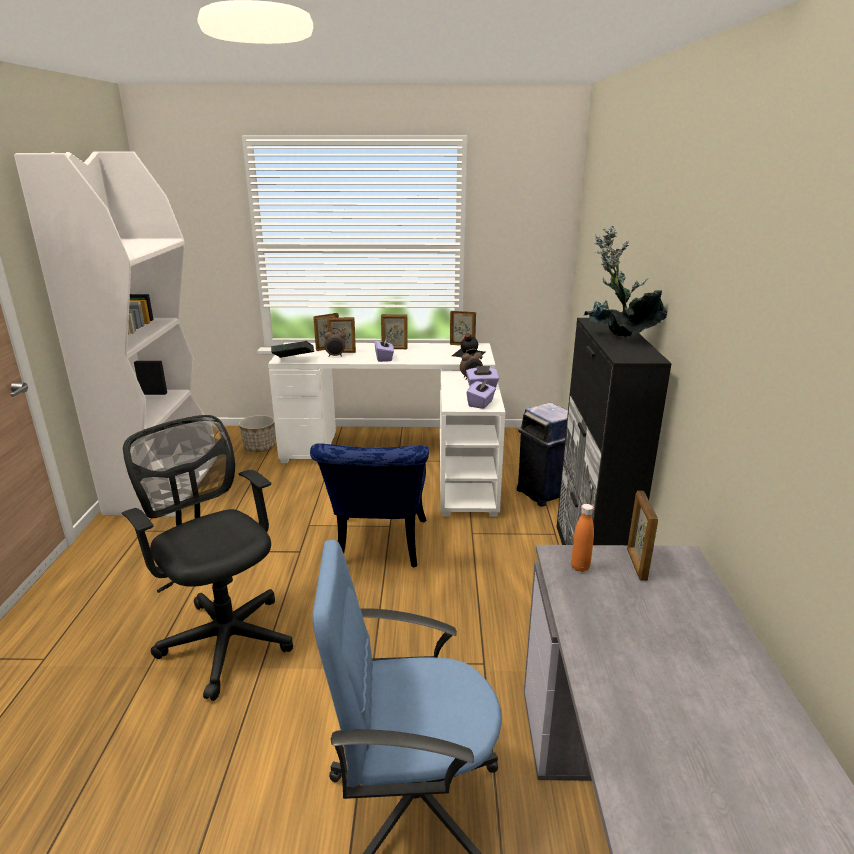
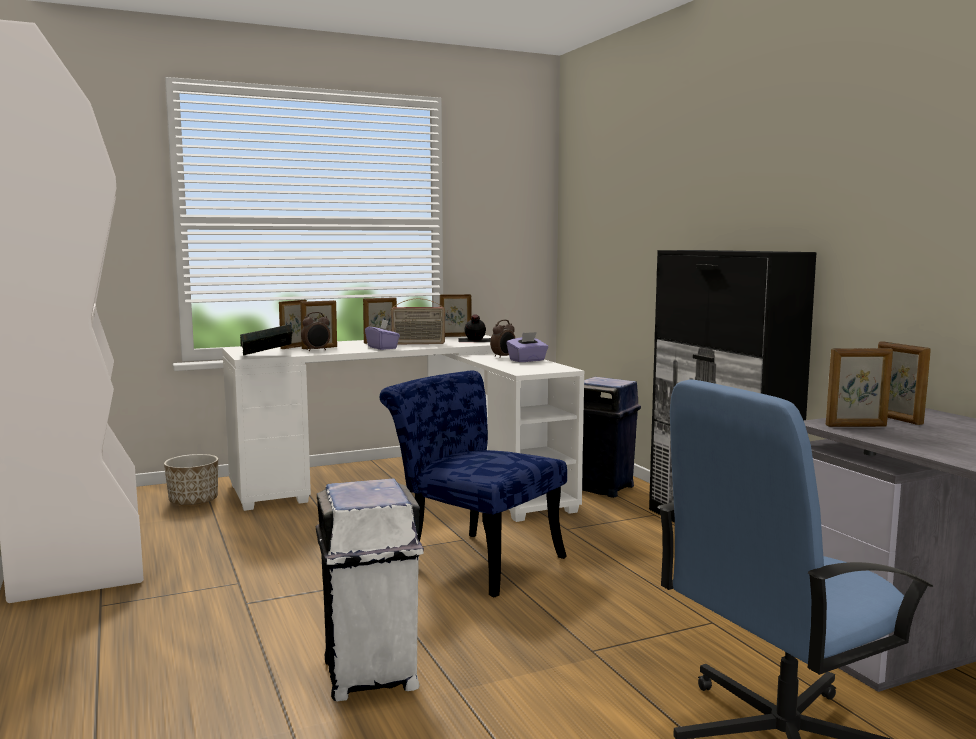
camera: 25 degrees left, 15 degrees down
(225, 637) = (370, 675): black office chair -> white trash can
(379, 548) = (474, 559): blue chair -> blue chair turned 150 degrees clockwise
(418, 354) = (418, 343): none -> radio
(481, 403) = (548, 368): purple tissue box -> none
(580, 567) = (856, 426): orange bottle -> picture frame
(617, 339) = (732, 250): potted plant -> none

